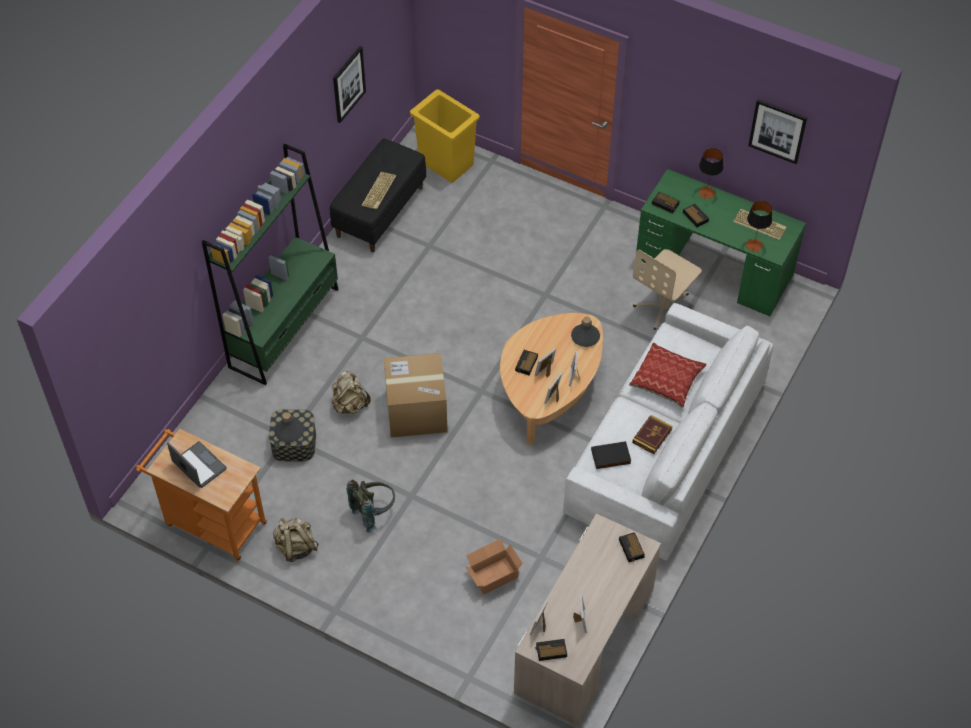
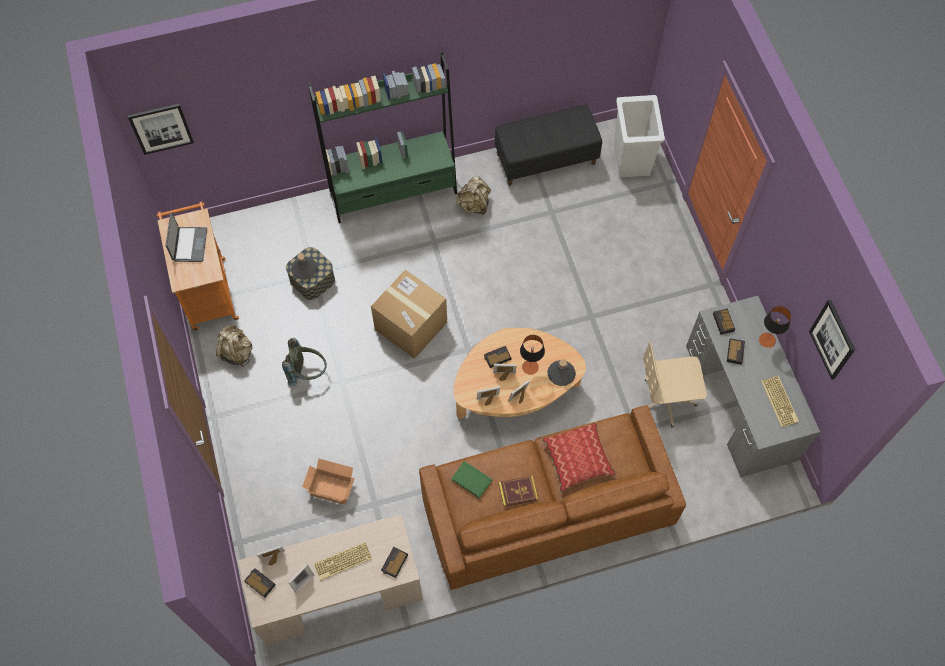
camera: 45 degrees right, 10 degrees up
(348, 84) = (553, 40): picture -> picture (161, 128)
(350, 404) = (375, 283): beige backpack -> beige backpack (474, 205)
(379, 191) = (539, 143): keyboard -> keyboard (342, 562)
(446, 163) = (632, 158): yellow trash can -> white trash can
(610, 457) = (471, 481): black book -> green book
(666, 448) = (547, 507): white sofa -> brown sofa
(714, 268) = (740, 402): green desk -> grey desk
(754, 245) = (755, 414): table lamp -> table lamp (530, 367)

